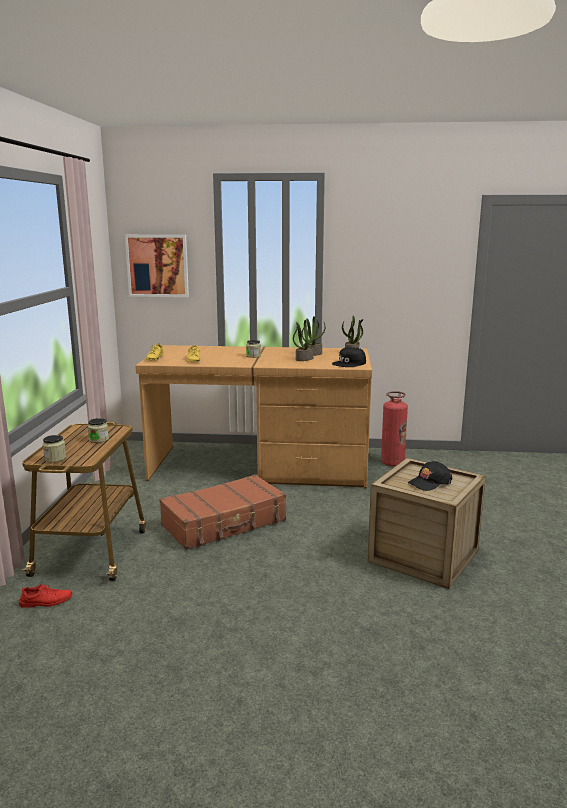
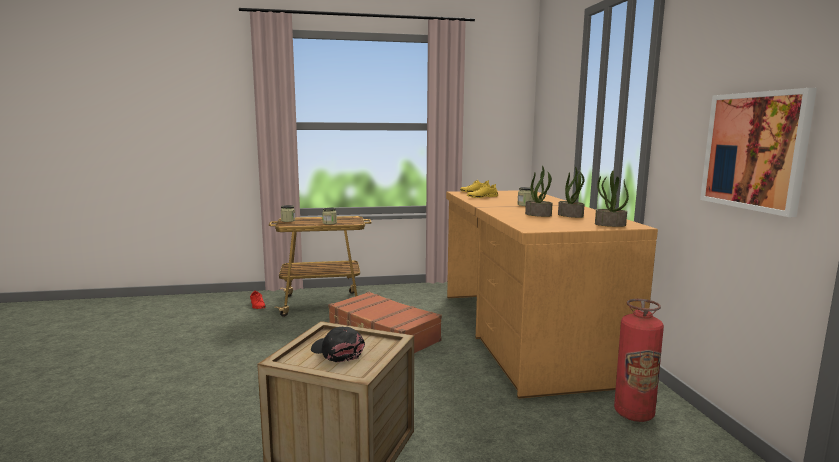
camera: 75 degrees right, 5 degrees down
(157, 265) = (551, 113): picture -> picture (754, 151)
(349, 363) = (541, 226): black cap -> none

